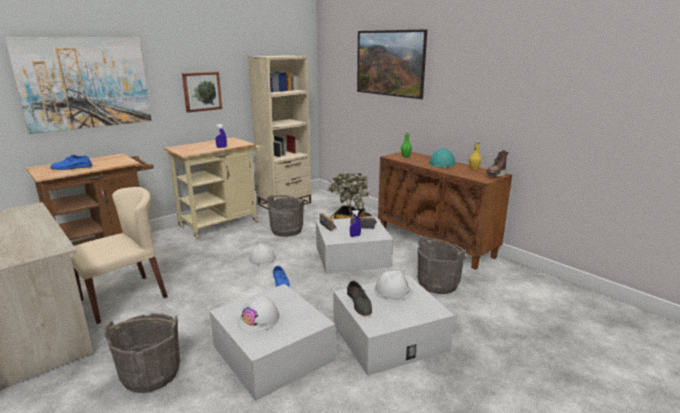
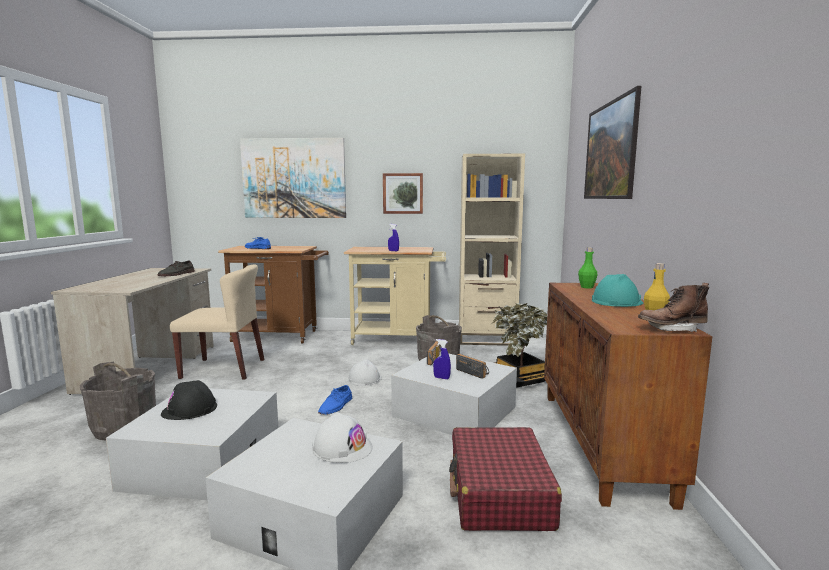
camera: 45 degrees right, 10 degrees down
(259, 319) = (189, 409): white hard hat -> black hard hat
(359, 303) = (283, 440): grey shoe -> grey shoe (177, 274)
(438, 284) = (499, 493): grey bucket -> red suitcase

